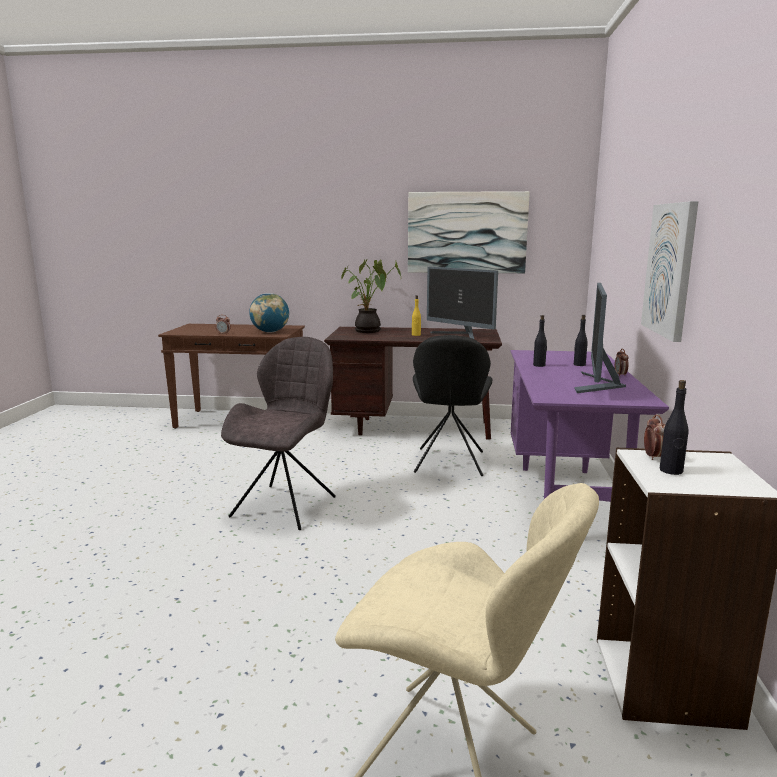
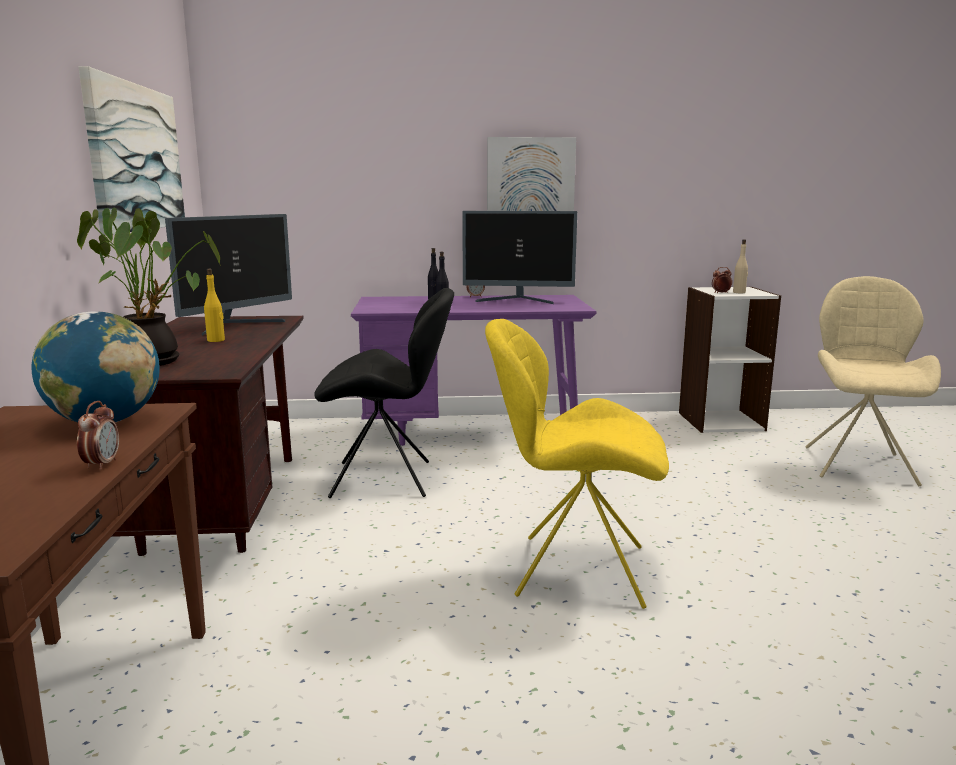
camera: 100 degrees left, 0 degrees up
(286, 505) = (574, 570): grey chair -> yellow chair
(671, 471) = (739, 292): black bottle -> beige bottle

